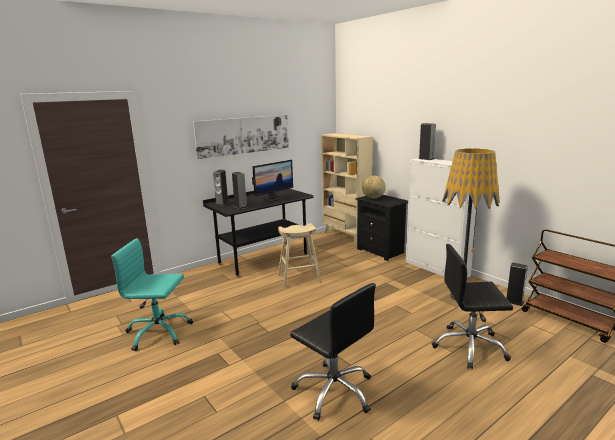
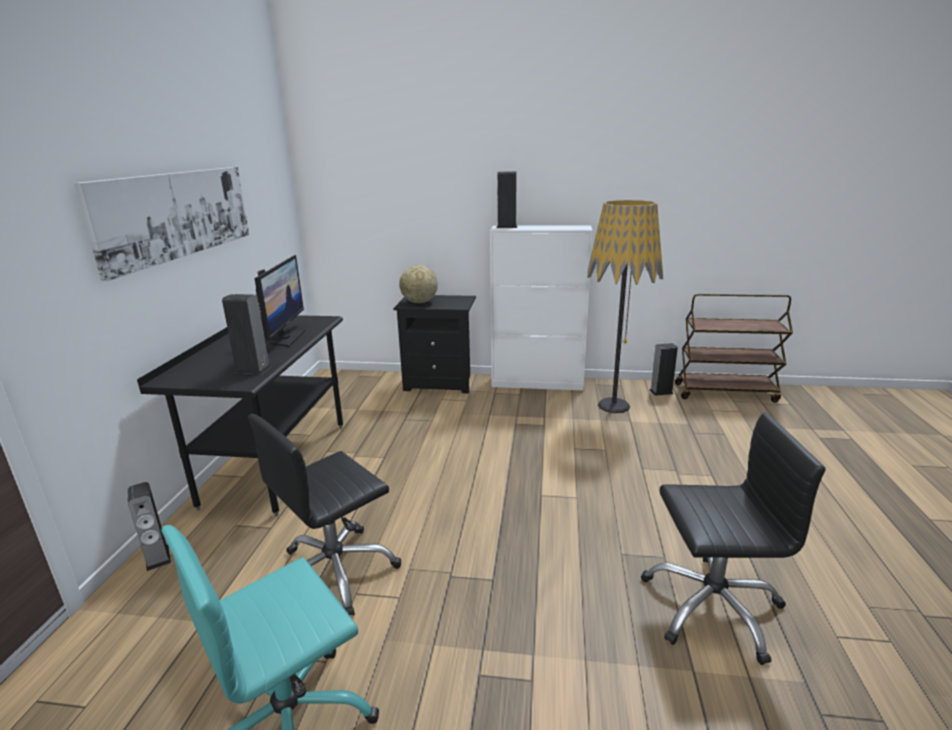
camera: 45 degrees left, 5 degrees up
(222, 203) = (193, 375): speaker -> speaker (157, 557)
(299, 278) = (393, 468): beige stool -> none
(346, 236) = (357, 377): beige bookcase -> none
(469, 347) = (714, 461): black office chair -> black office chair (335, 572)

